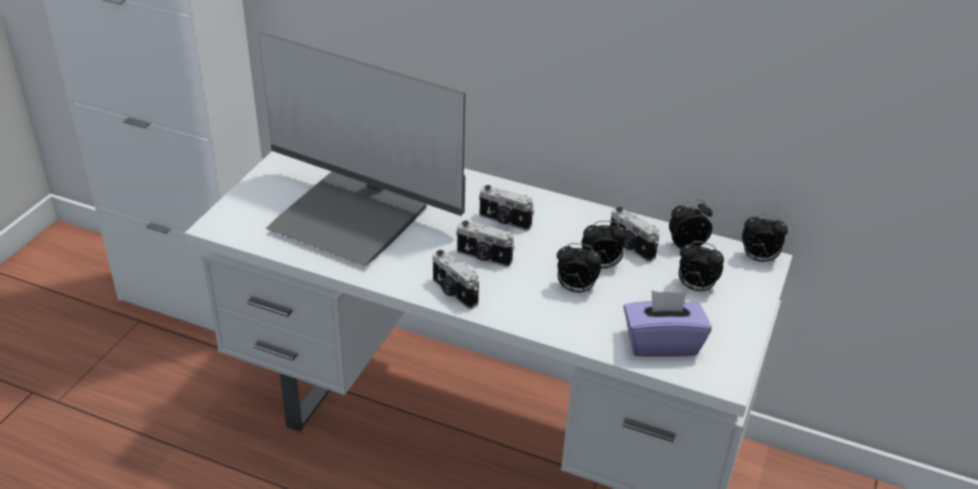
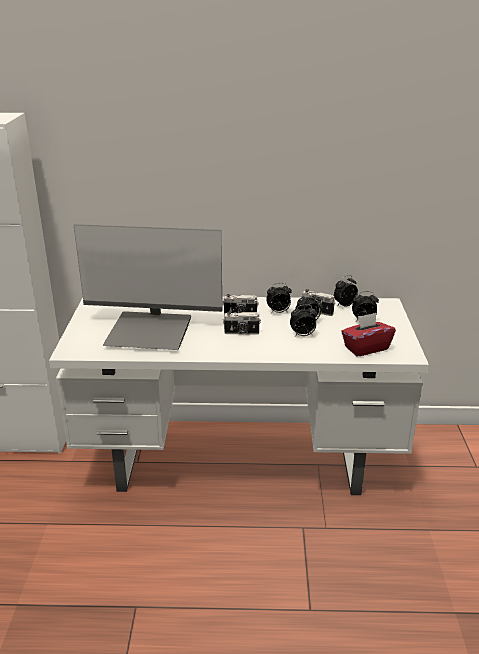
camera: 20 degrees left, 10 degrees down
(453, 293) = (237, 352): camera -> none
(661, 343) = (366, 348): purple tissue box -> red tissue box
(758, 258) = (384, 303): alarm clock -> alarm clock (278, 312)

